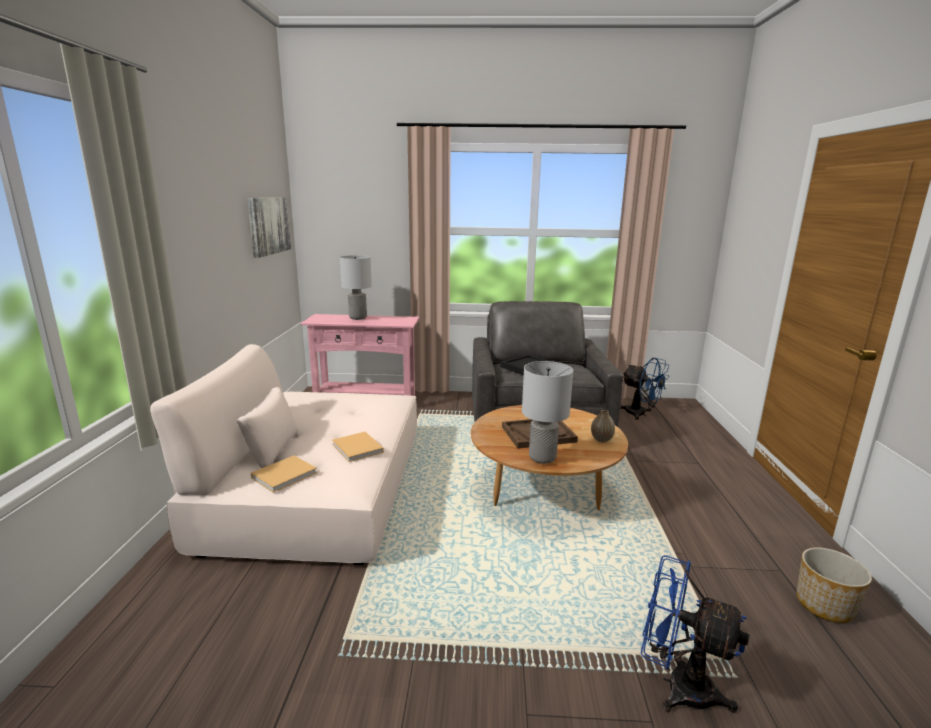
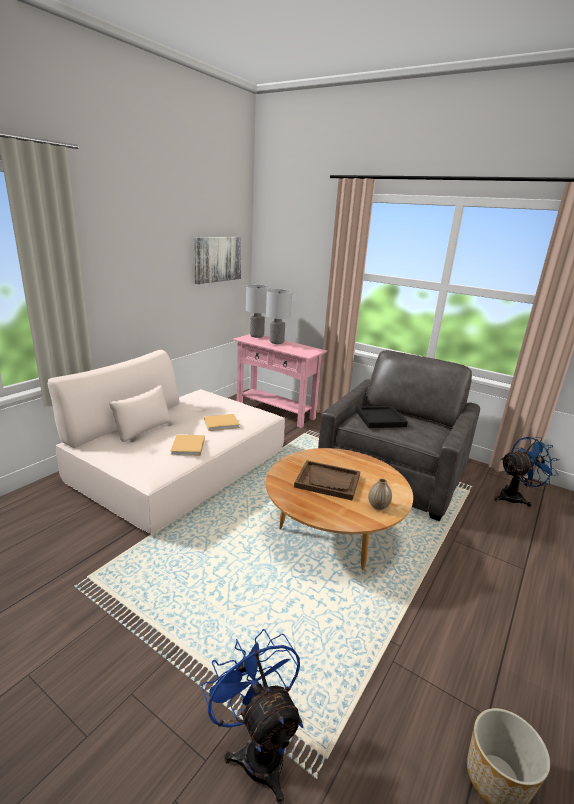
camera: 30 degrees right, 5 degrees up
(286, 474) = (125, 450): beige book -> beige book (222, 423)
(542, 459) = (300, 504): grey table lamp -> grey table lamp (256, 336)
(640, 414) = (515, 497): blue fan -> blue fan turned 90 degrees counterclockwise

